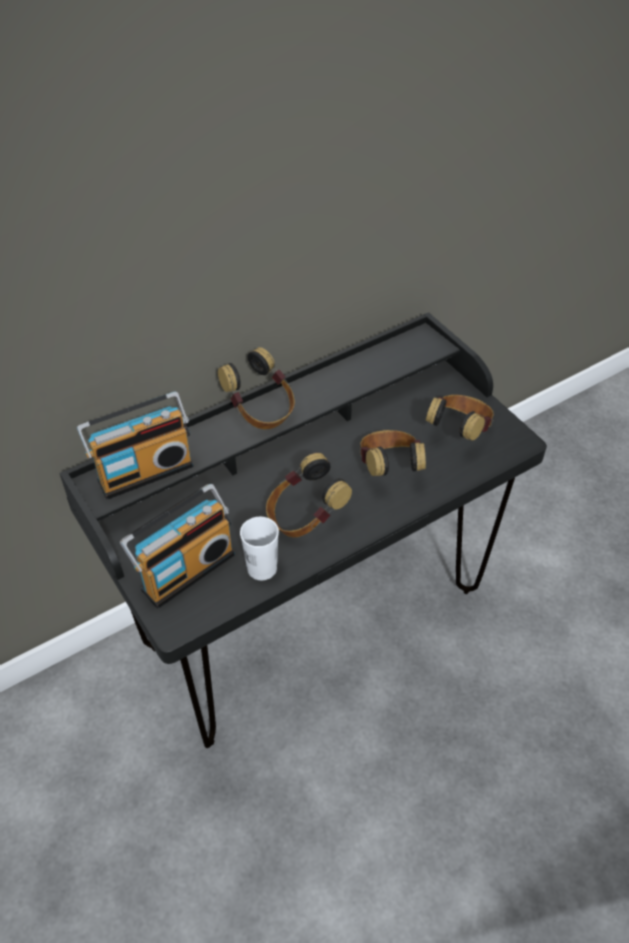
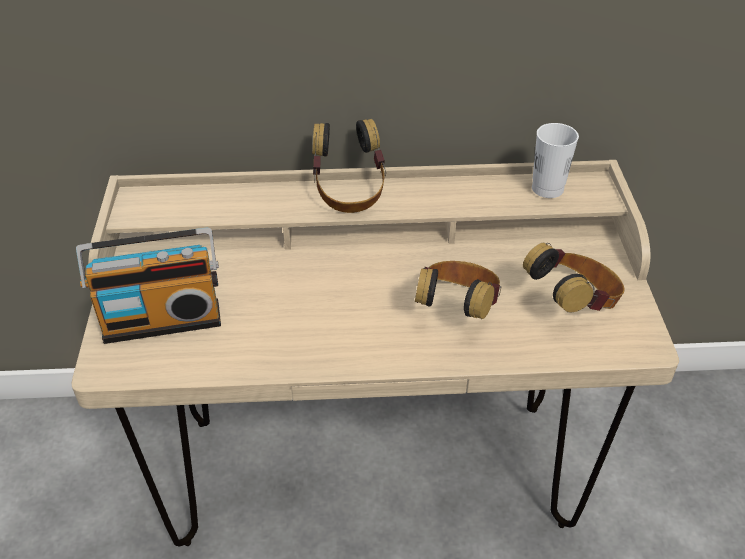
camera: 30 degrees right, 5 degrees down
(144, 471) = (187, 204): radio -> none
(262, 568) = (236, 352): white cup -> white cup (547, 188)
(304, 516) = (323, 319): headphones -> none
(313, 618) = (372, 470): black desk -> beige desk

